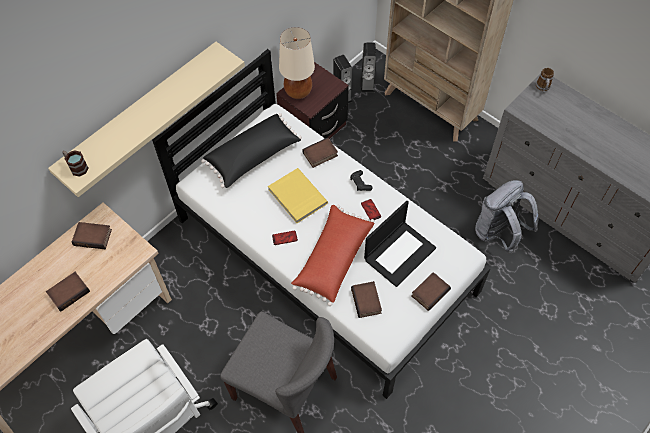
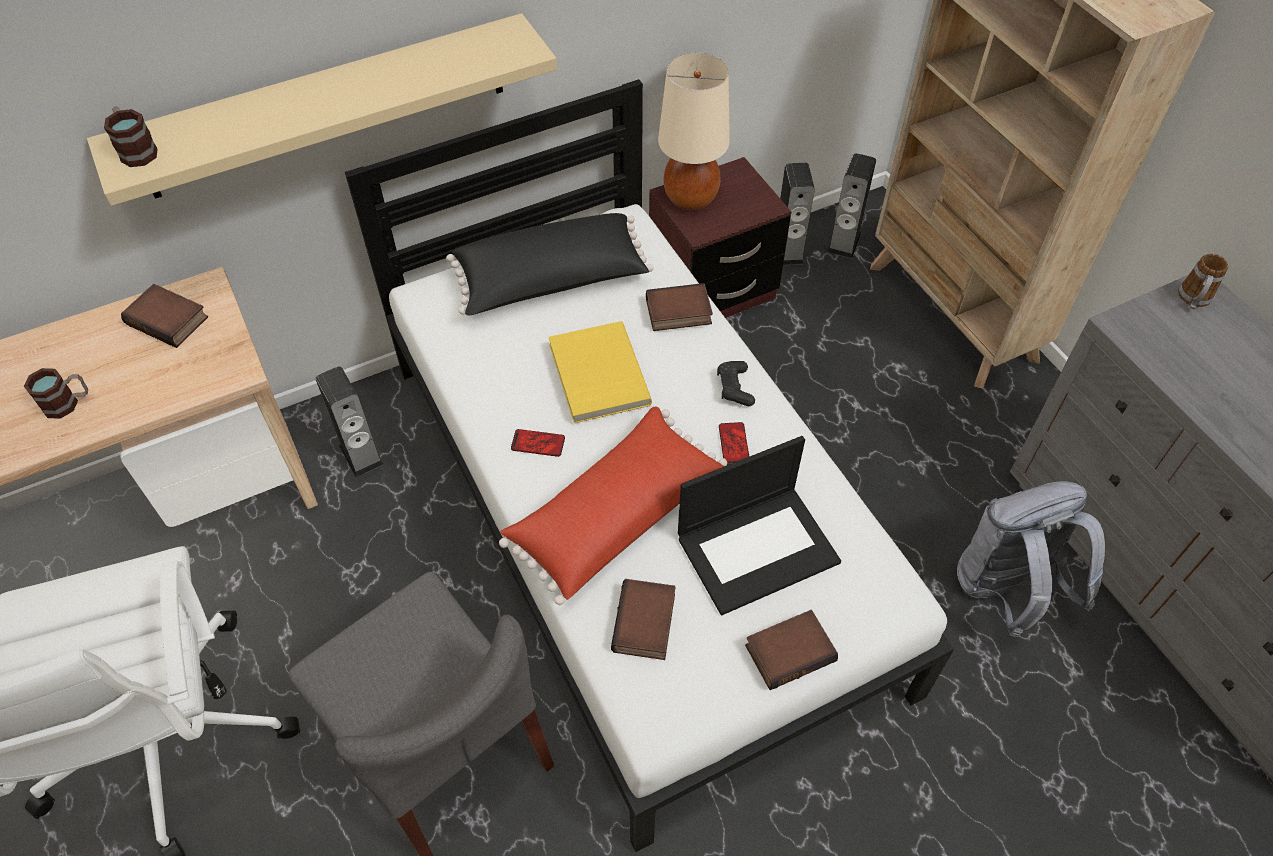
camera: 20 degrees right, 5 degrees down
(69, 292) = (68, 403): book -> mug
(179, 268) = (361, 455): none -> speaker

